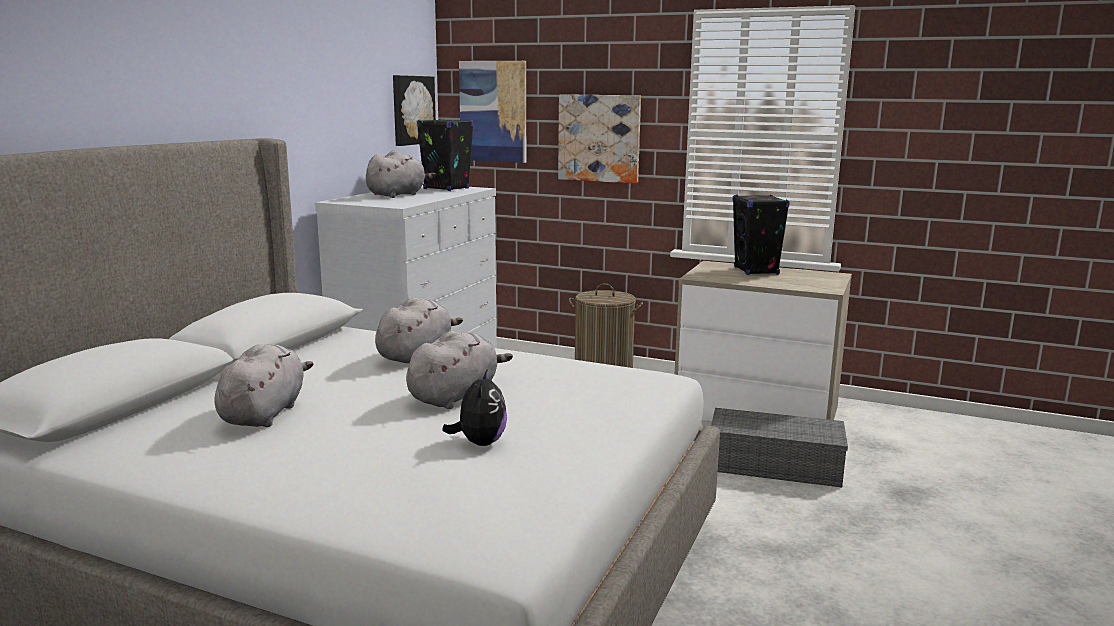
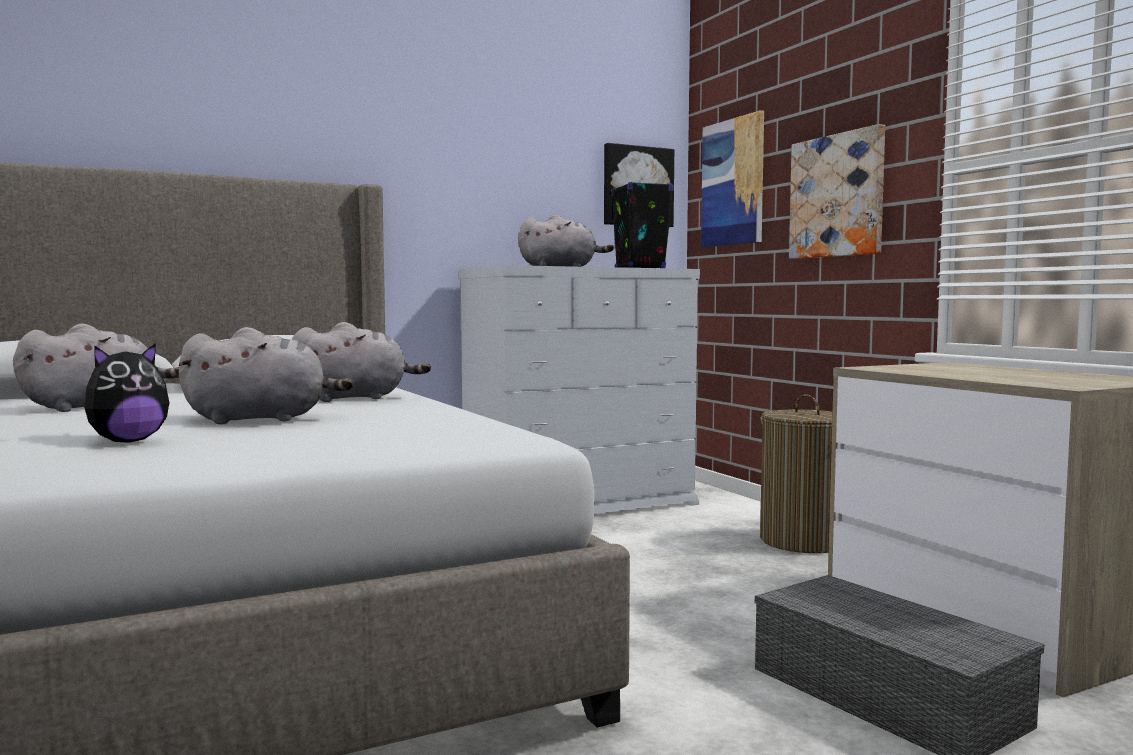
camera: 40 degrees right, 10 degrees down
(756, 271) = (1000, 370): black speaker -> none

